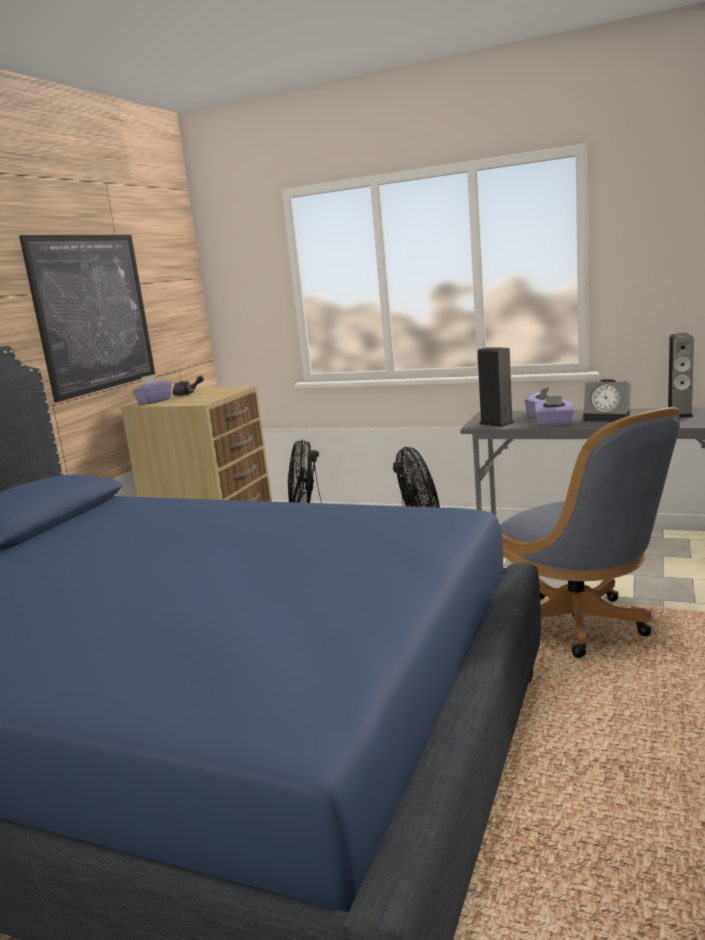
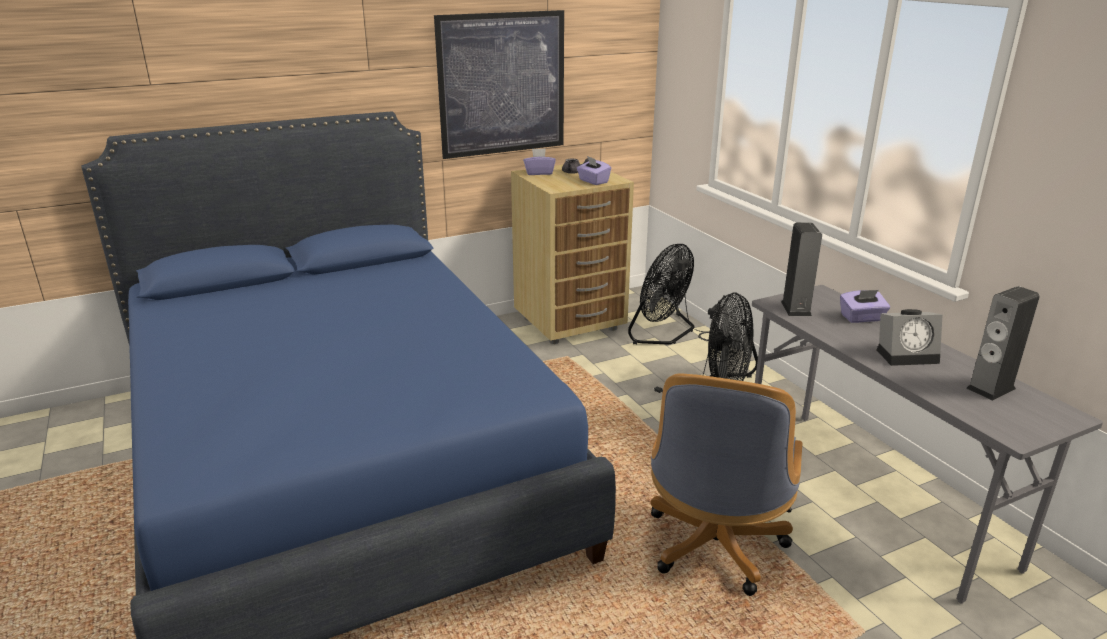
camera: 40 degrees right, 10 degrees up
(554, 423) = (841, 335): purple tissue box -> purple tissue box (593, 181)
(608, 418) = (907, 355): alarm clock -> alarm clock turned 75 degrees counterclockwise

